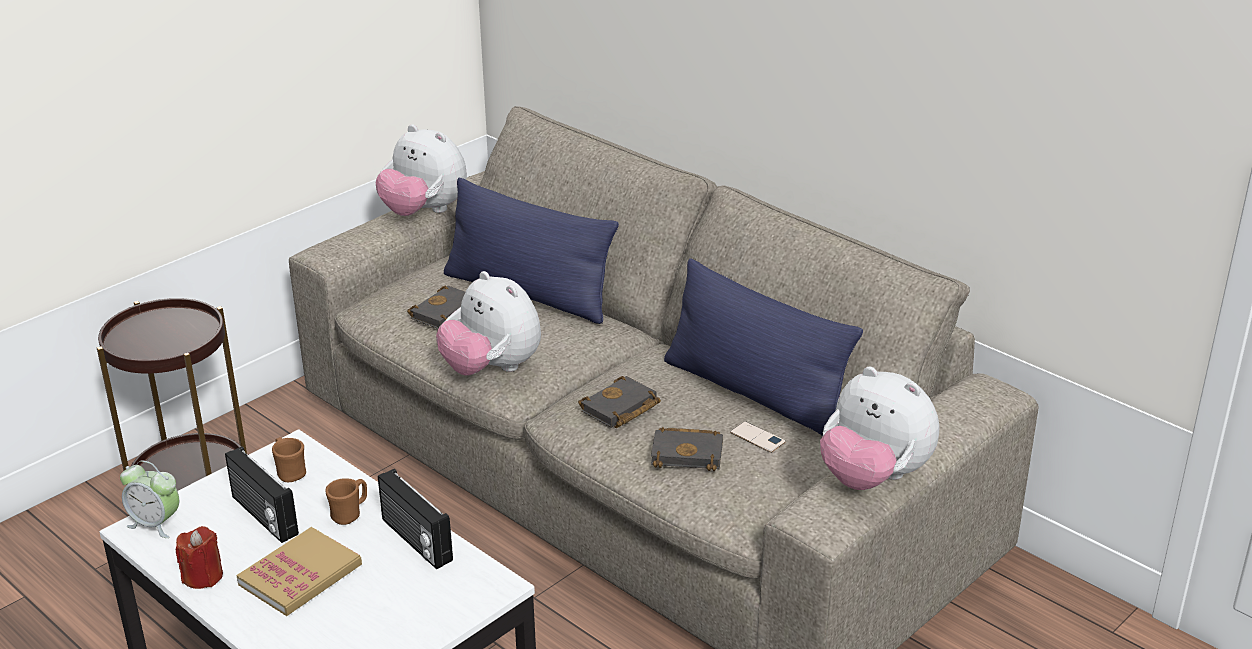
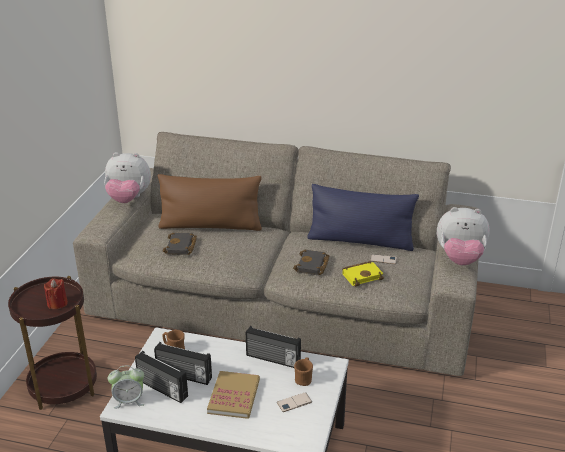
camera: 30 degrees left, 0 degrees up
(203, 576) = (184, 416): red candle -> red candle (57, 303)
(214, 524) = (161, 389): none -> radio
(350, 514) = (227, 358): brown mug -> brown mug (304, 379)
(377, 620) = (294, 402): none -> phone
(492, 369) = (231, 266): plush toy -> none
(528, 293) = (210, 226): blue pillow -> brown pillow
(689, 453) = (362, 275): black book -> yellow book

